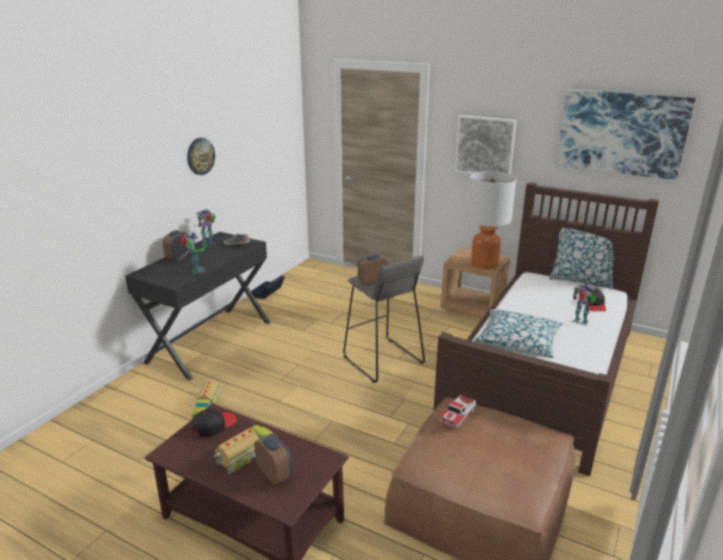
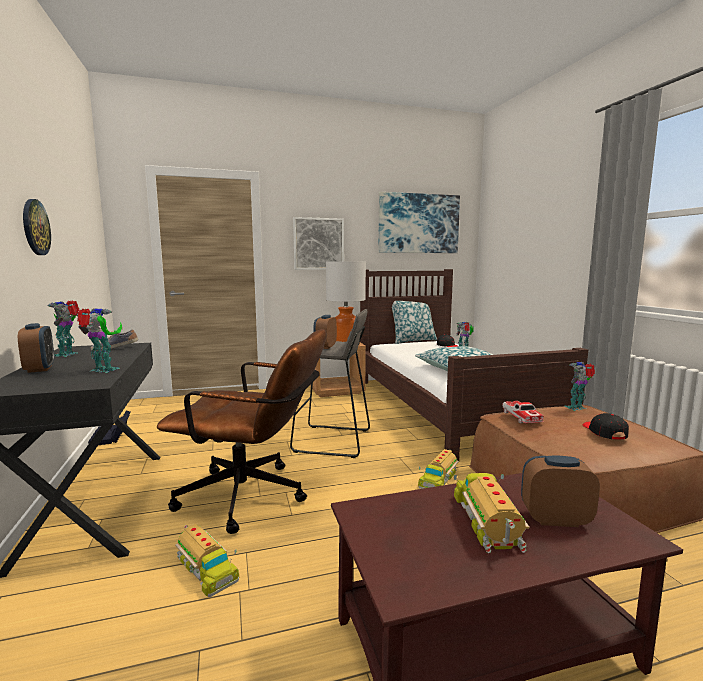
camera: 45 degrees left, 15 degrees down
(214, 425) = (387, 520): black cap -> black cap (604, 432)
(276, 378) = (253, 497): none -> brown office chair
(398, 430) = (438, 479): none -> toy truck
(535, 435) = (577, 408): none -> toy robot

